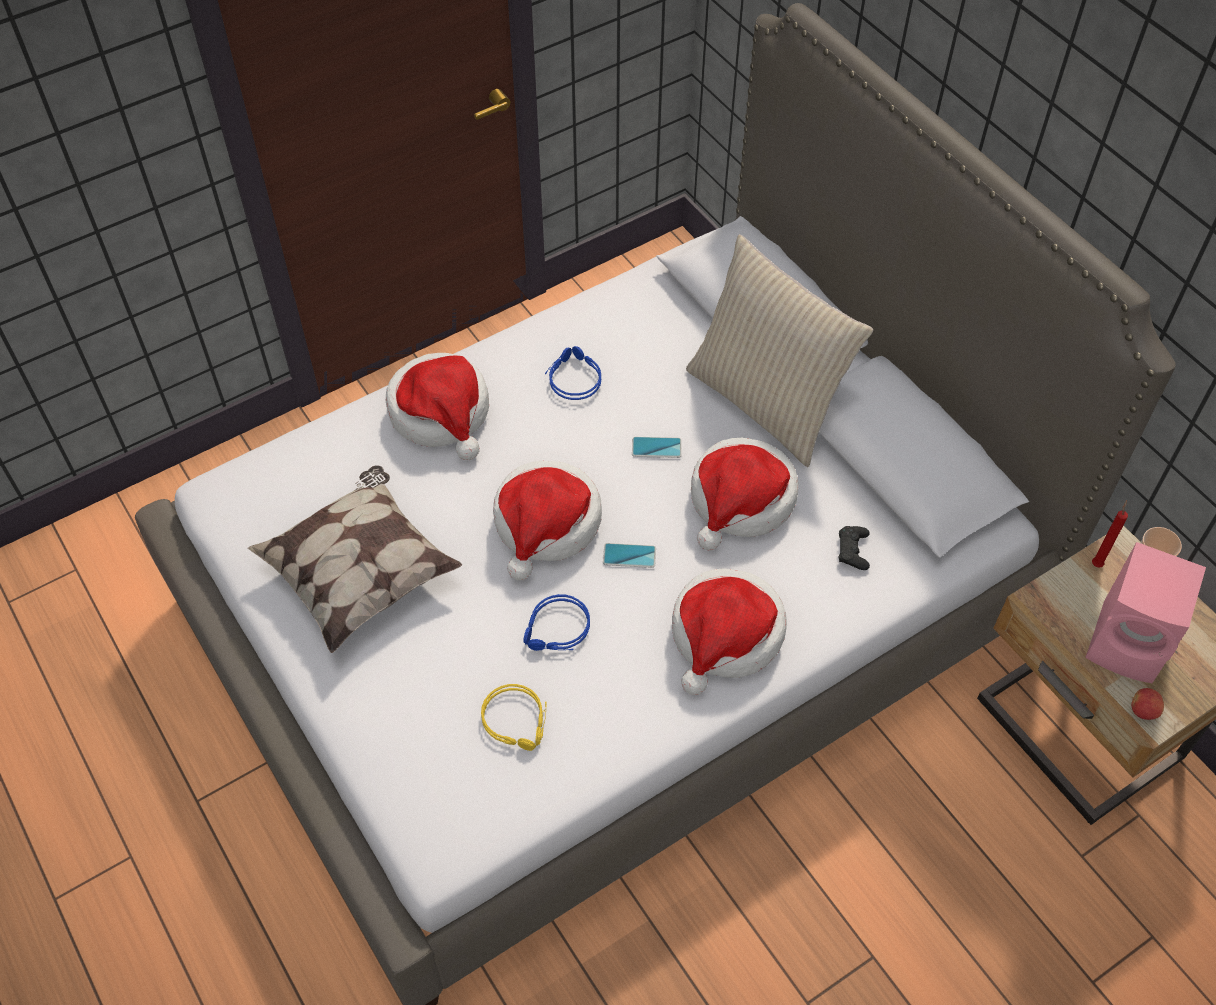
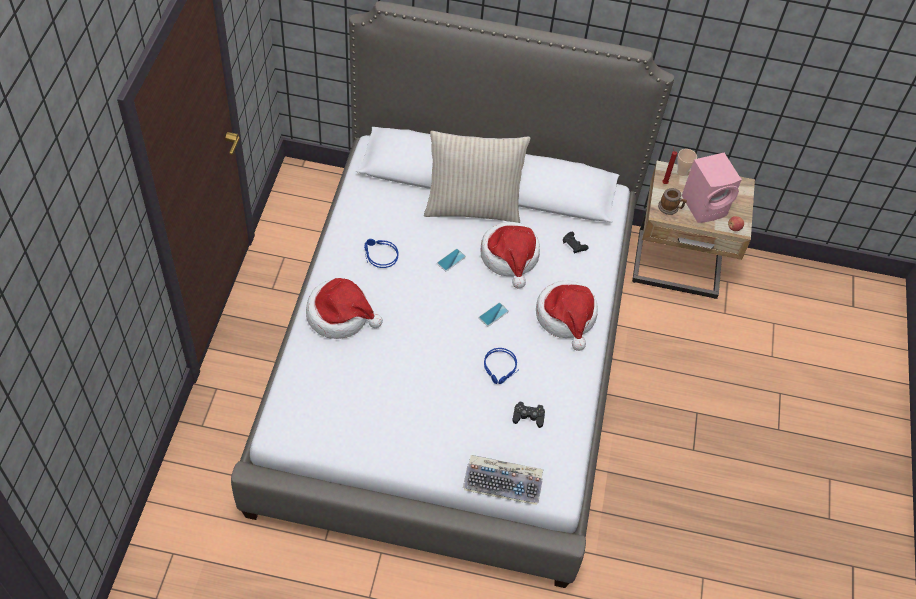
camera: 50 degrees left, 0 degrees up
(361, 574) = (391, 412): pillow -> none
(385, 776) = (504, 482): none -> keyboard
(518, 721) = (528, 416): yellow headphones -> black game controller
(546, 524) = (445, 328): hat -> none
(1064, 605) = (670, 208): none -> mug

